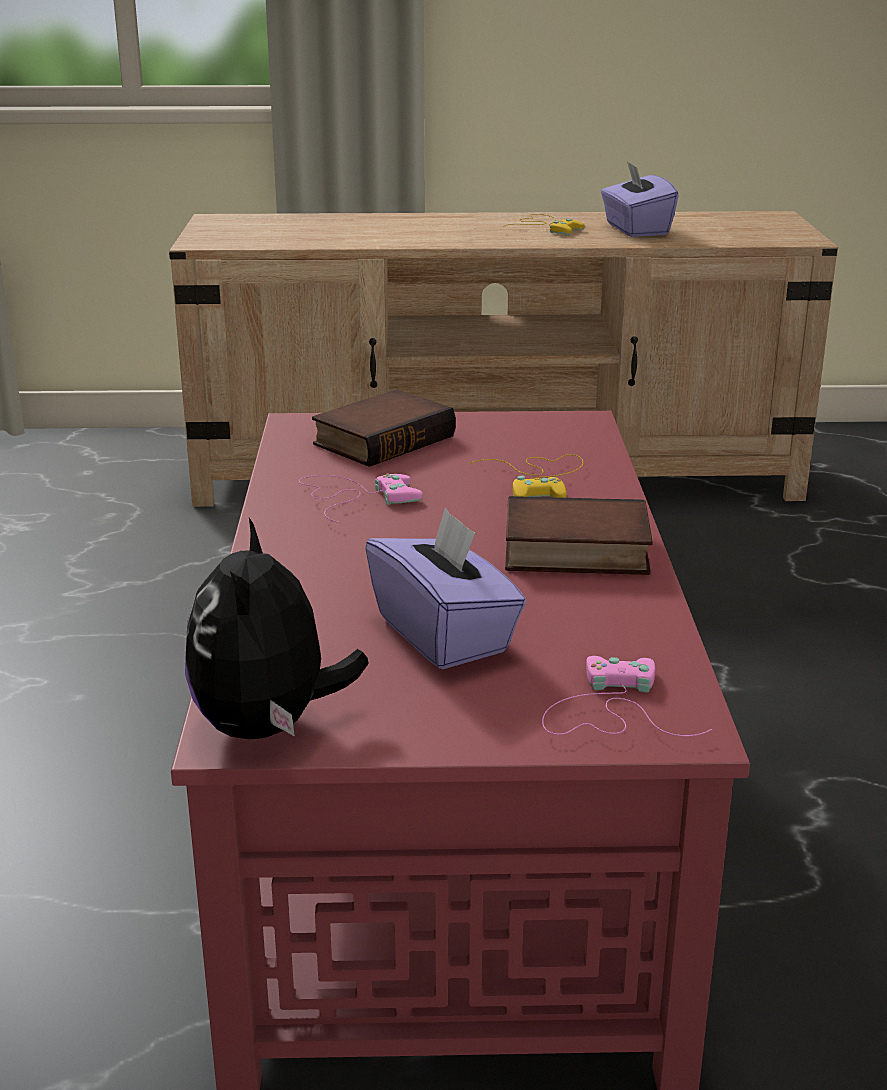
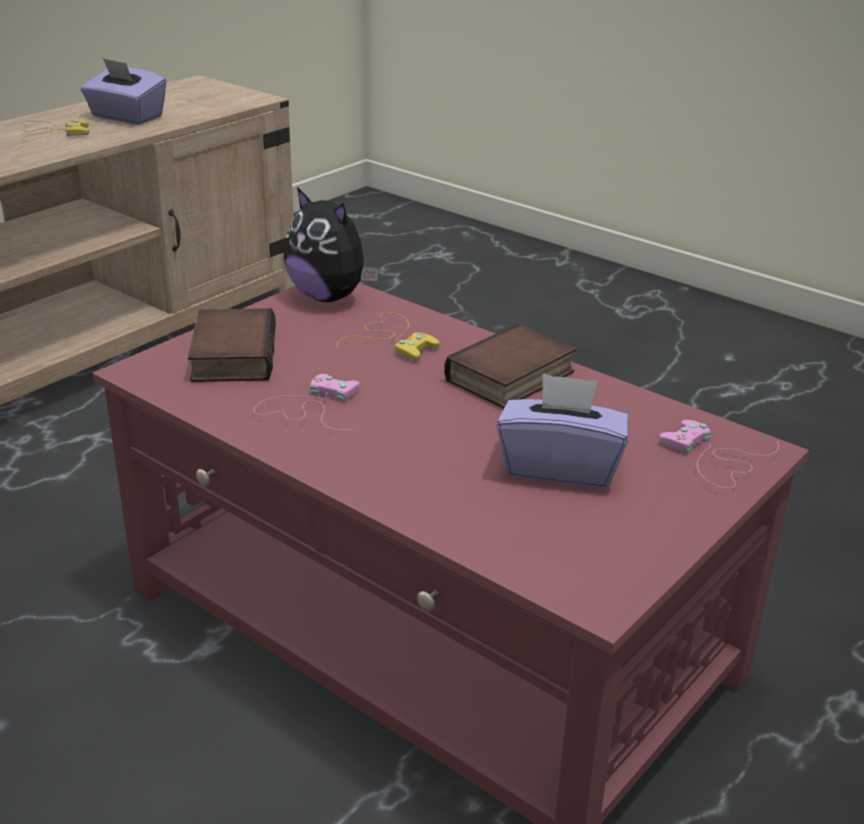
camera: 50 degrees left, 5 degrees up
(269, 727) = (603, 581): plush toy -> plush toy (329, 297)

